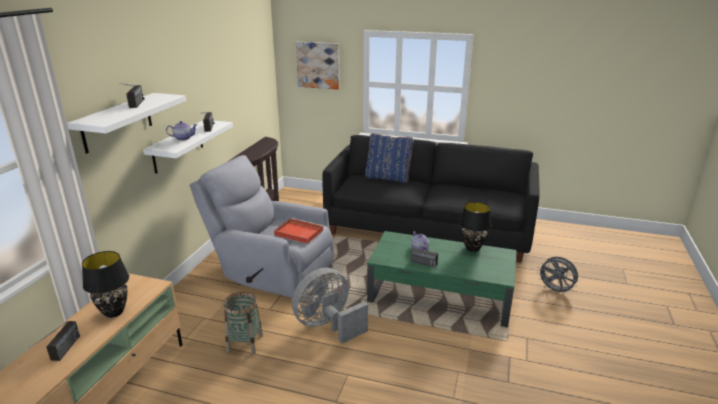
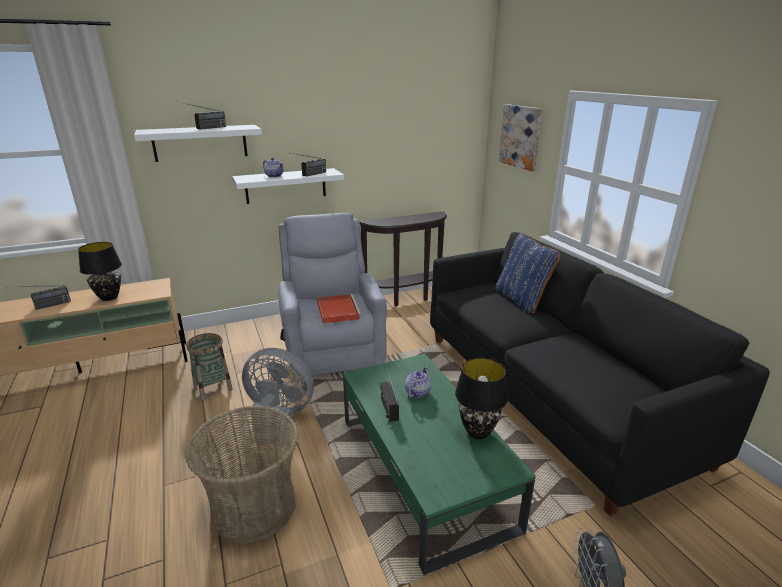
camera: 50 degrees right, 0 degrees up
(402, 366) = (254, 506): none -> basket

